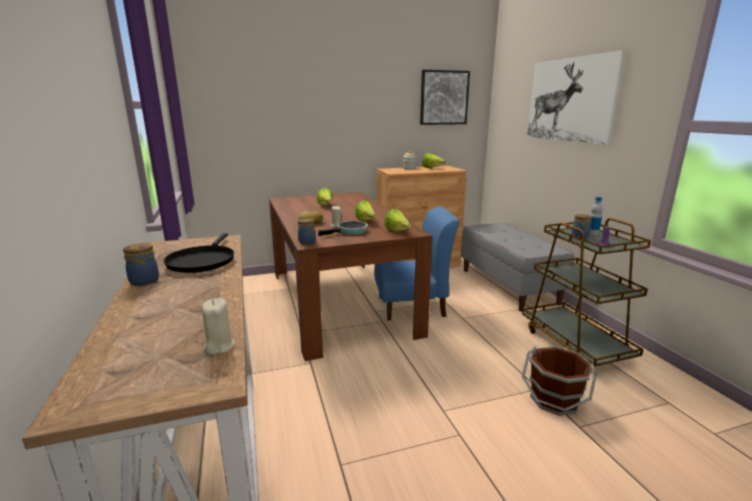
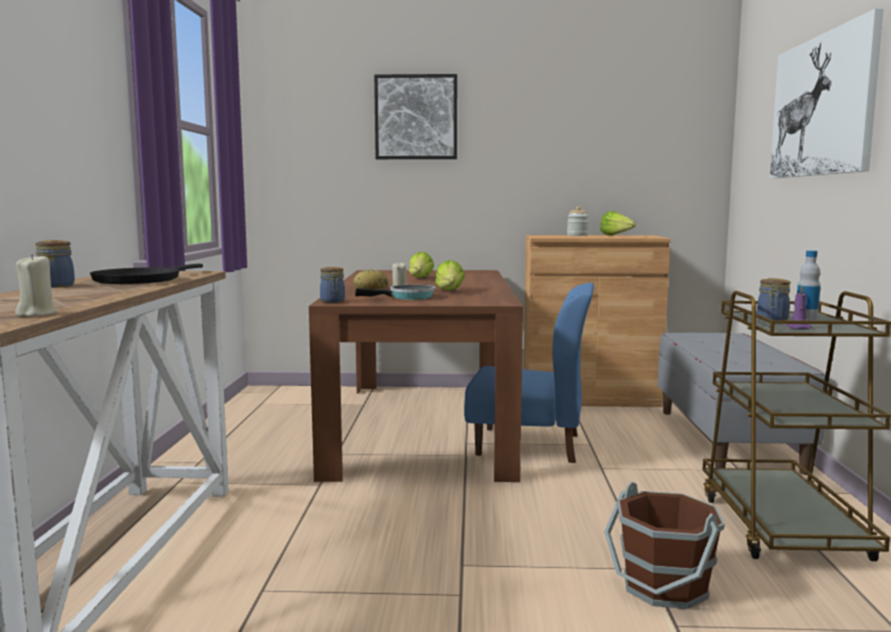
camera: 20 degrees right, 10 degrees down
(398, 232) = (476, 300): lettuce -> none
(444, 98) = (644, 125): picture -> picture (416, 117)

